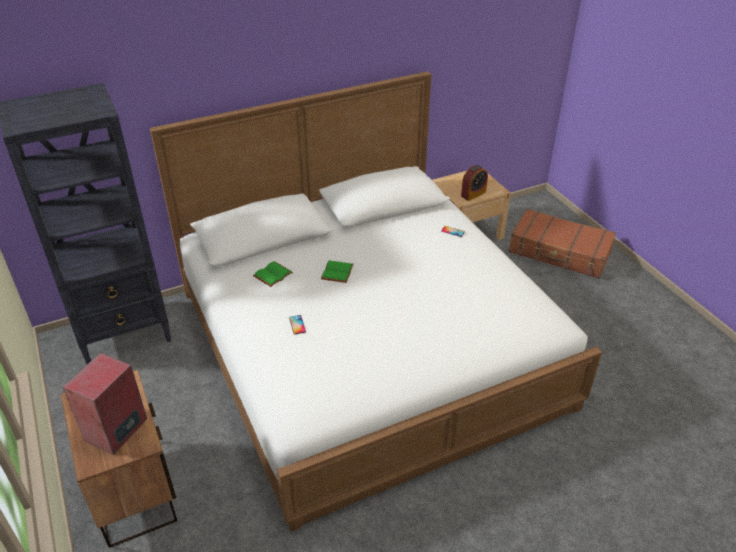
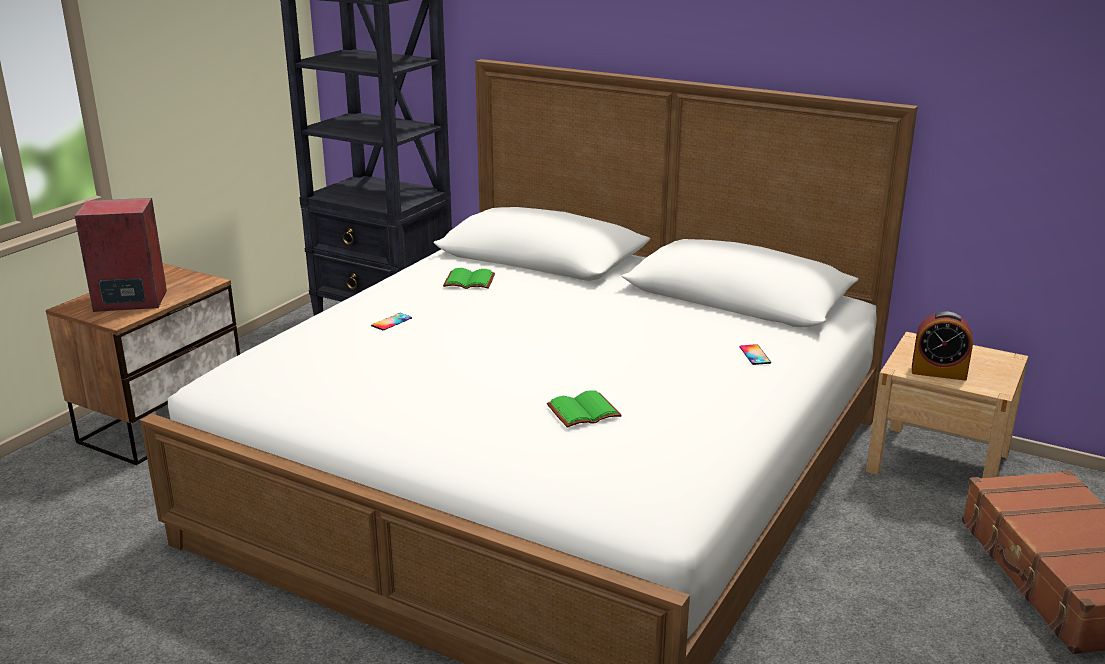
camera: 55 degrees right, 15 degrees down
(338, 273) = (529, 312): green book -> green book (583, 413)

